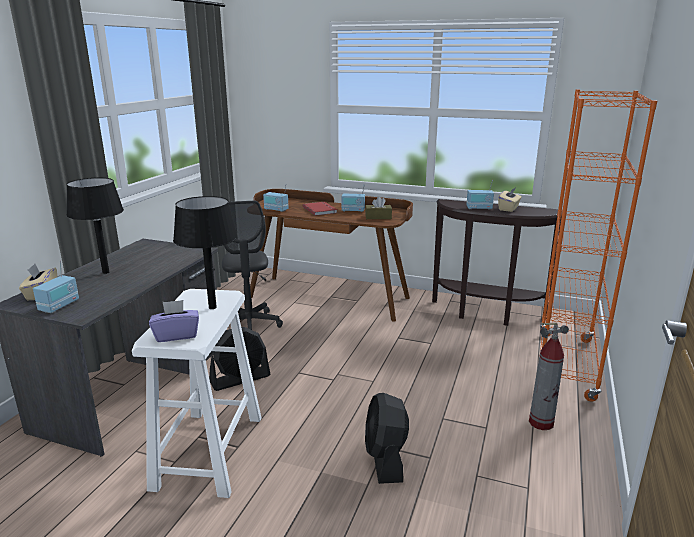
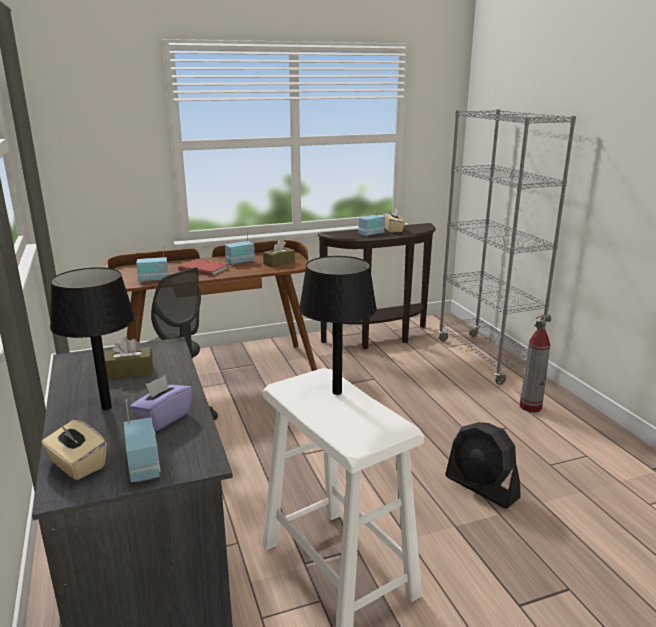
camera: 40 degrees left, 0 degrees up
(152, 258) = (129, 371): none -> brown tissue box
(176, 335) = (370, 430): purple tissue box -> purple tissue box (163, 418)
(240, 379) = (255, 487): black fan -> none
(565, 365) = (485, 358): orange bookcase -> grey bookcase

